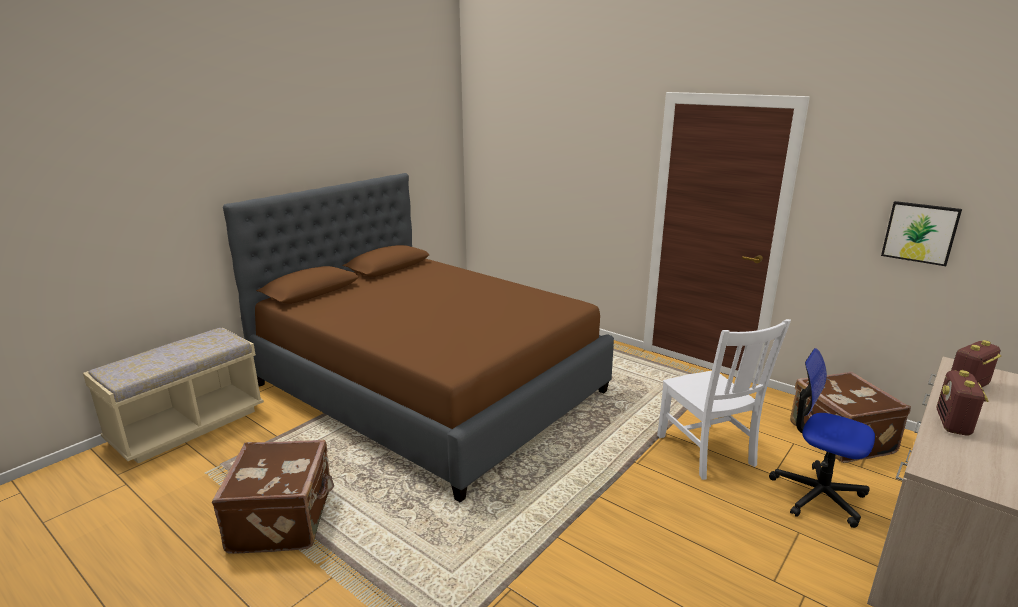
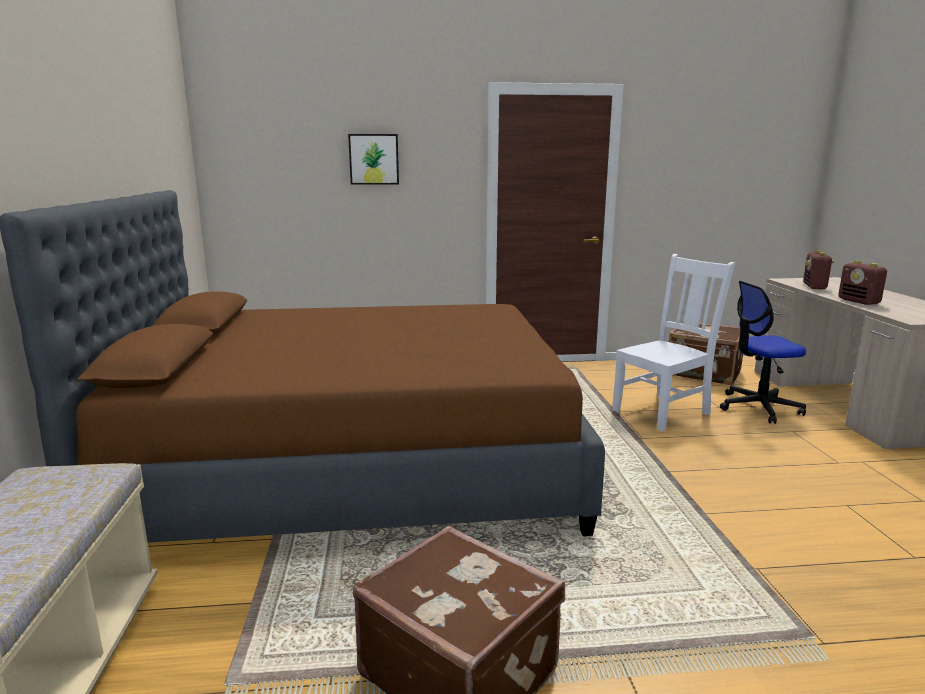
camera: 45 degrees left, 5 degrees down
(707, 452) = (663, 411): white chair -> white chair turned 60 degrees counterclockwise
(920, 232) = (713, 192): picture -> picture (374, 159)

